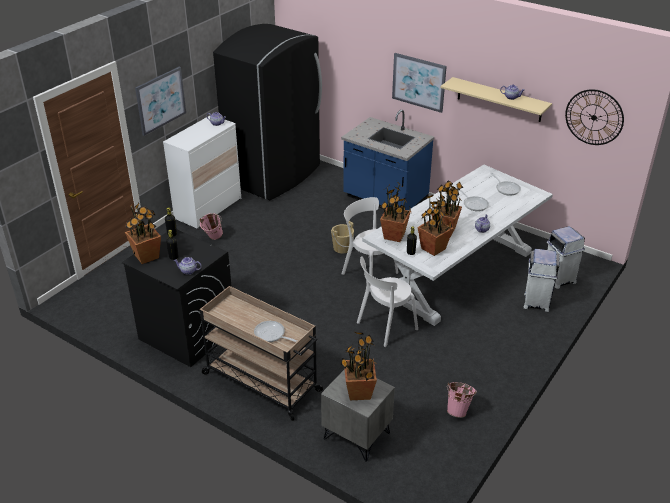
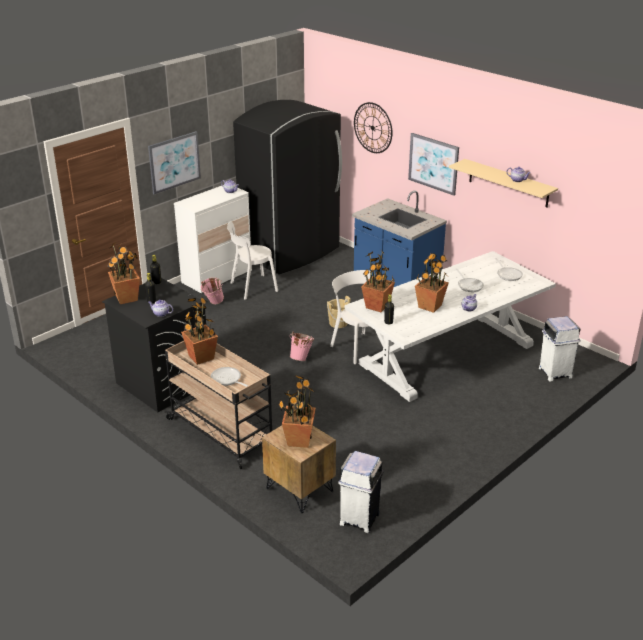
camera: 10 degrees right, 5 degrees down
(356, 436) = (299, 490): grey nightstand -> brown nightstand
(385, 327) = (358, 397): white chair -> white chair (251, 287)
(433, 249) = (412, 321): potted plant -> potted plant (201, 358)
(458, 410) = (409, 479): pink bucket -> pink bucket (301, 358)
(536, 302) = (524, 391): white trash can -> white trash can (360, 518)
(594, 117) = (598, 204): wall clock -> wall clock (373, 128)

